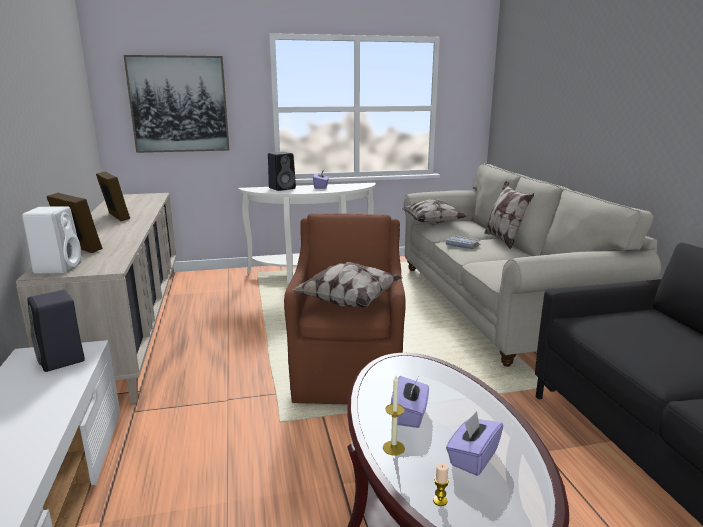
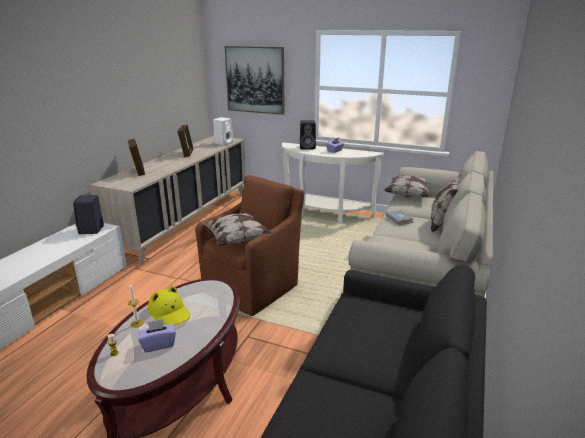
camera: 35 degrees right, 5 degrees up
(58, 267) = (113, 181): white speaker -> white speaker (224, 143)
(409, 415) = (169, 312): purple tissue box -> yellow hat

